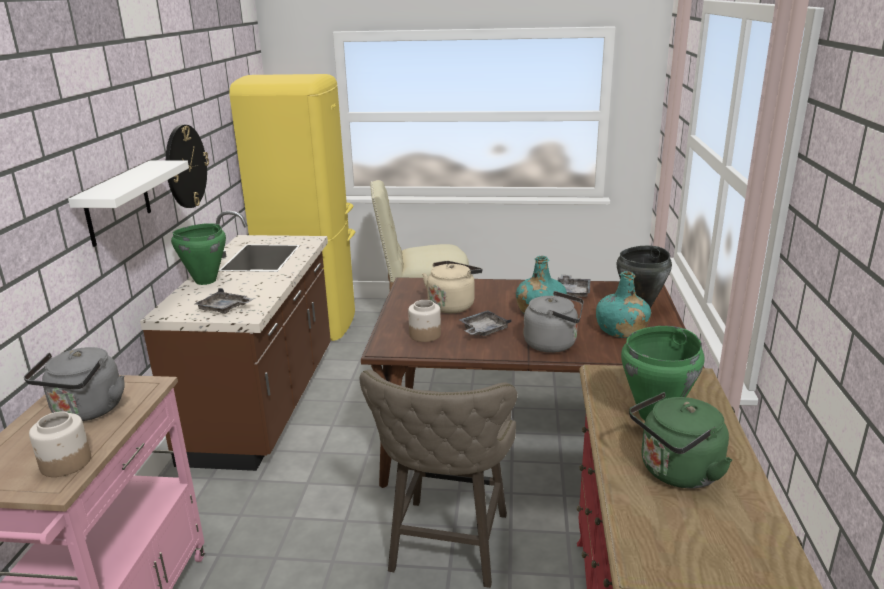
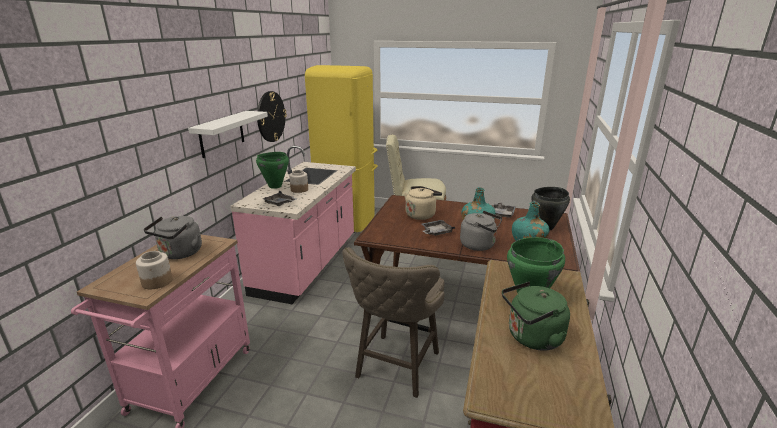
camera: 10 degrees right, 0 degrees up
(265, 404) = (307, 265): brown counter -> pink counter
(424, 335) = (398, 231): jar -> jar (299, 189)

